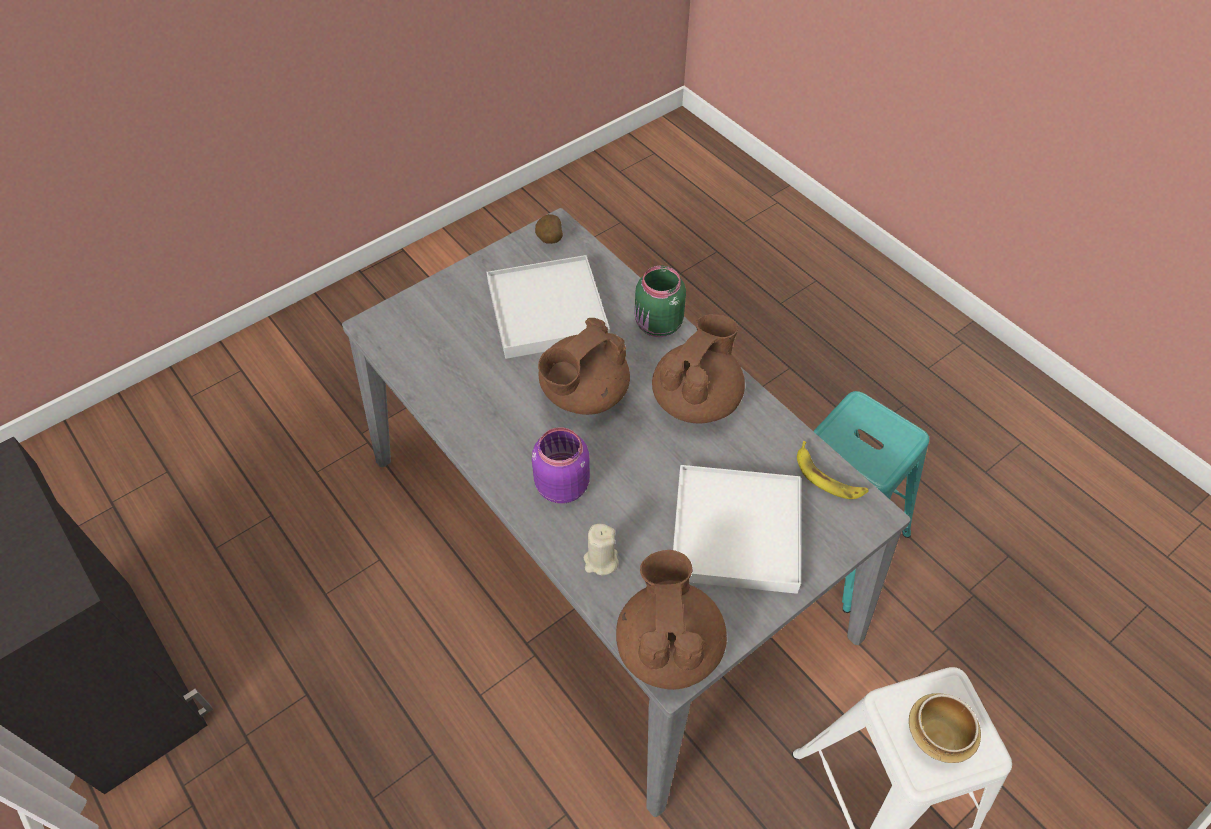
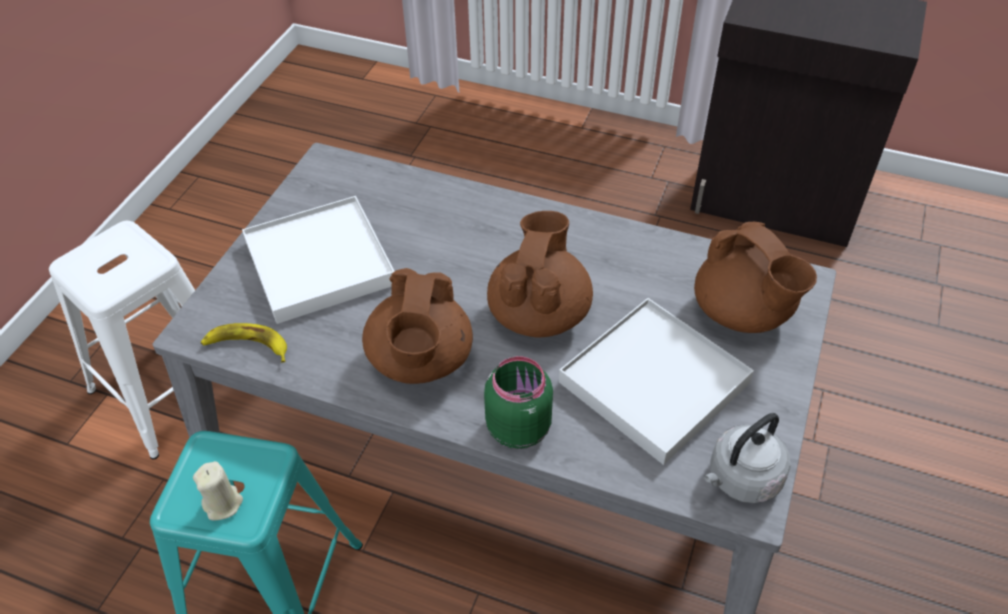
camera: 150 degrees right, 5 degrees down
(549, 240) = (741, 479): potato -> grey kettle
(561, 484) = (496, 232): purple jar -> none
(601, 561) = (422, 198): beige candle -> beige candle (223, 504)
(668, 646) = (336, 172): brown teapot -> brown teapot (743, 313)
(936, 737) = (113, 258): bowl -> none

